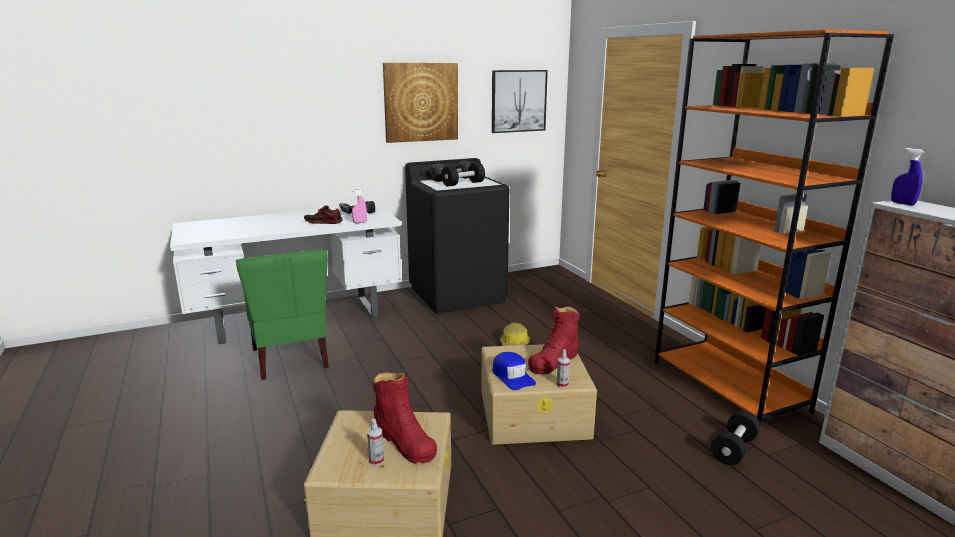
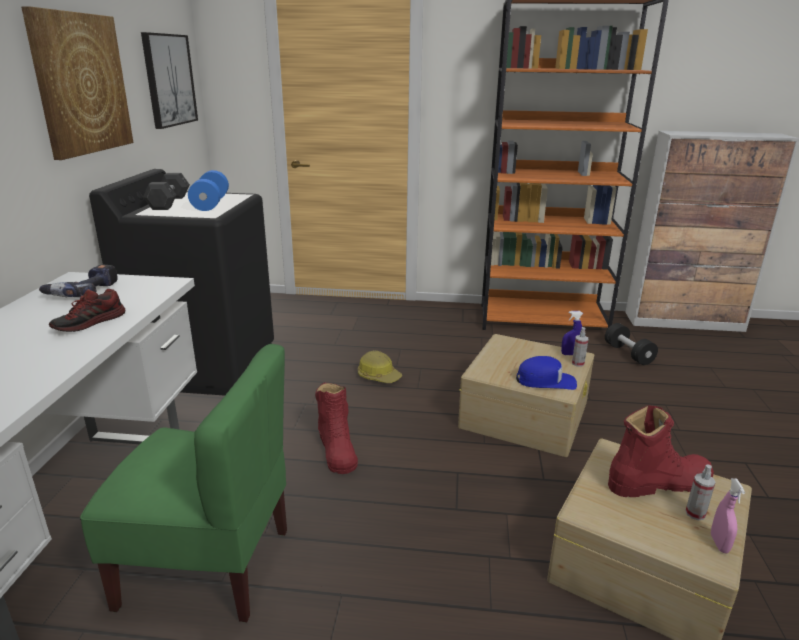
camera: 60 degrees left, 5 degrees up
(360, 222) = (149, 300): pink spray bottle -> pink spray bottle (719, 544)
(463, 184) = (210, 204): black dumbbell -> blue dumbbell
(554, 361) = (528, 352): red boot -> red boot (337, 450)
(902, 203) = (677, 133): blue spray bottle -> blue spray bottle (570, 354)

